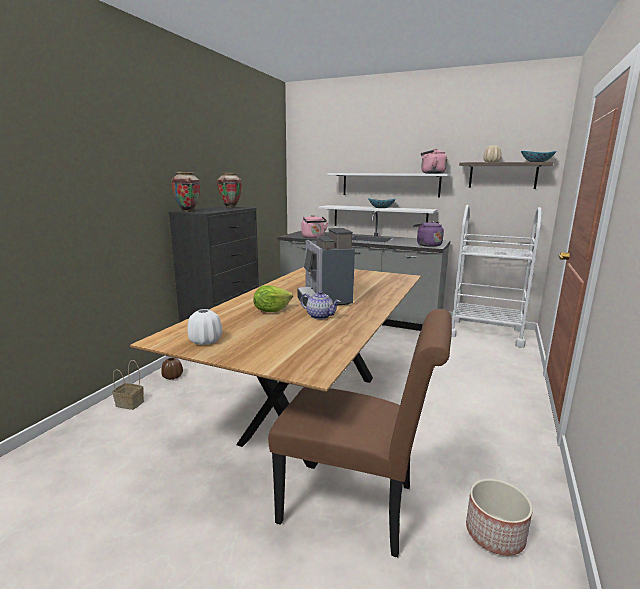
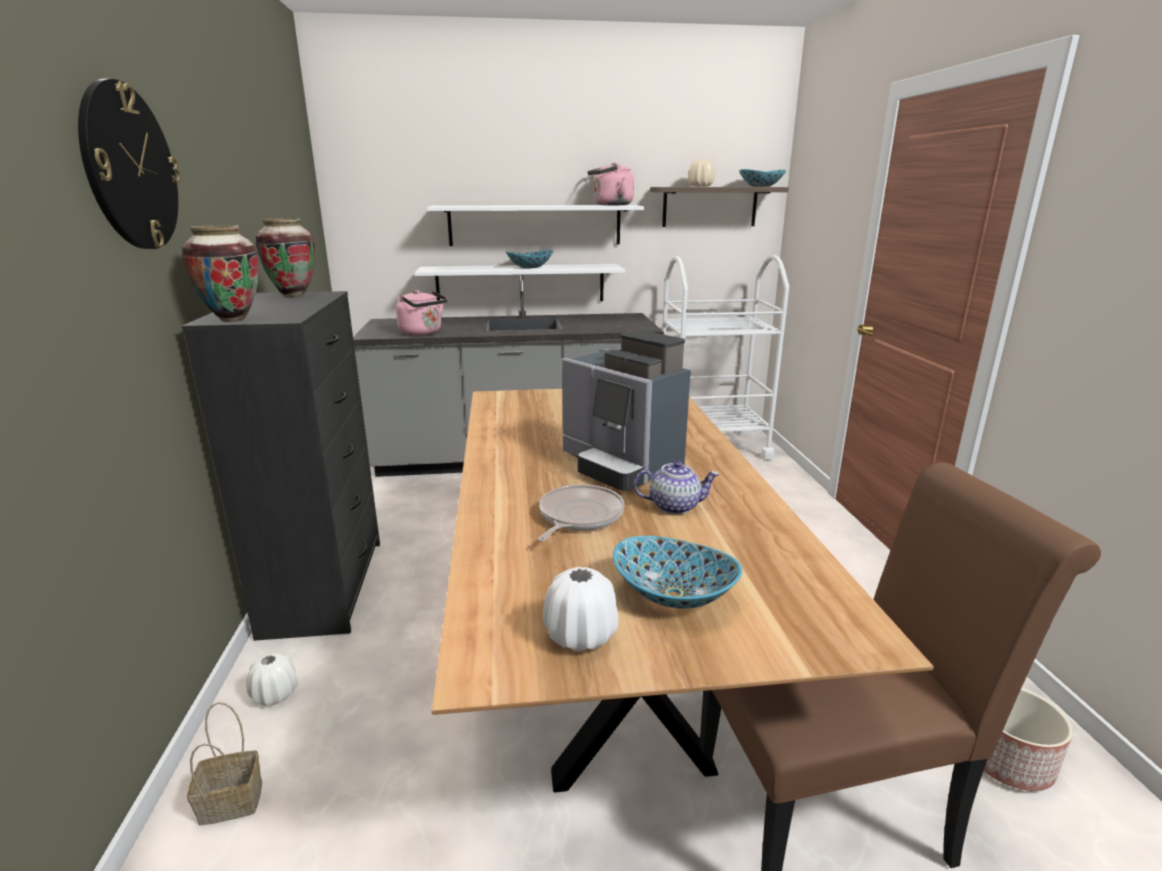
camera: 30 degrees left, 5 degrees up
(156, 148) = (130, 167): none -> wall clock
(172, 377) = (275, 694): brown vase -> white vase
(262, 340) = (674, 594): none -> bowl
(271, 311) = (578, 516): lettuce -> frying pan
(427, 245) = (630, 327): purple kettle -> none

